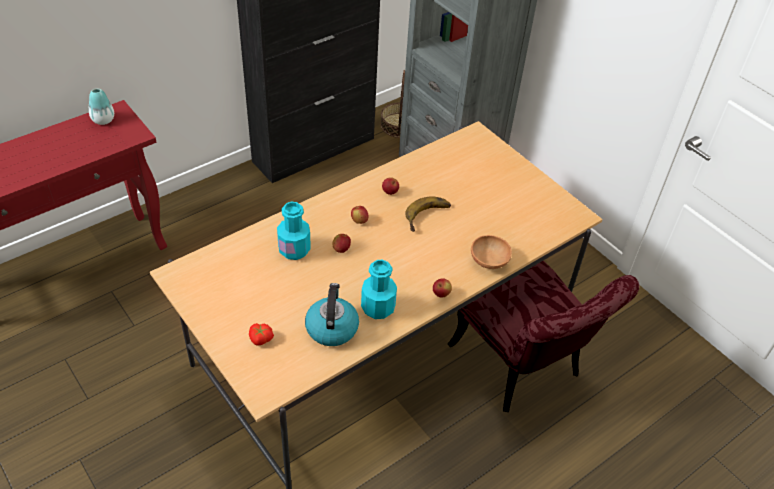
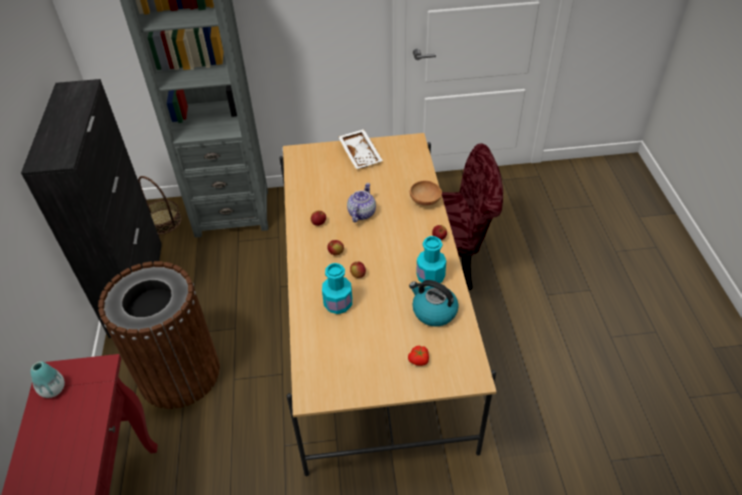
camera: 55 degrees left, 0 degrees up
(244, 224) = (179, 373): none -> brown trash can
(429, 217) = (361, 213): banana -> teapot
(518, 182) = (361, 154): none -> white tray

